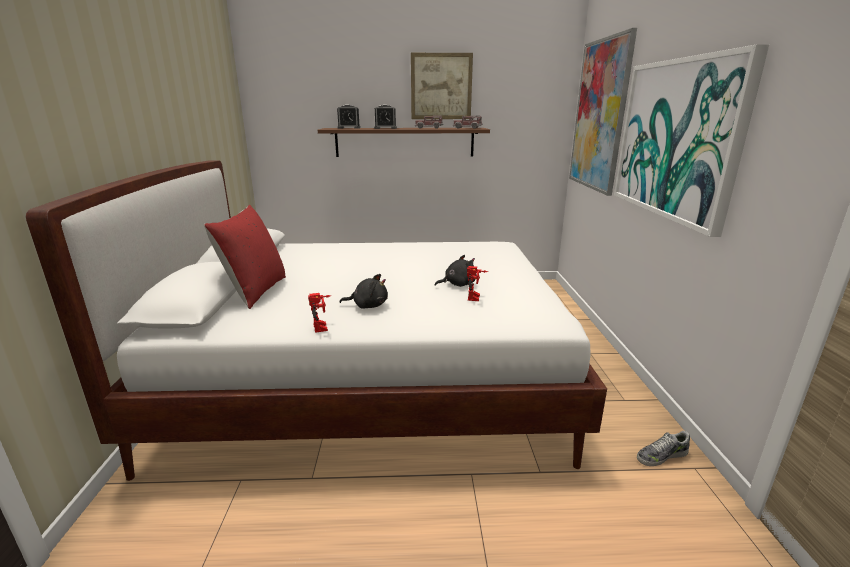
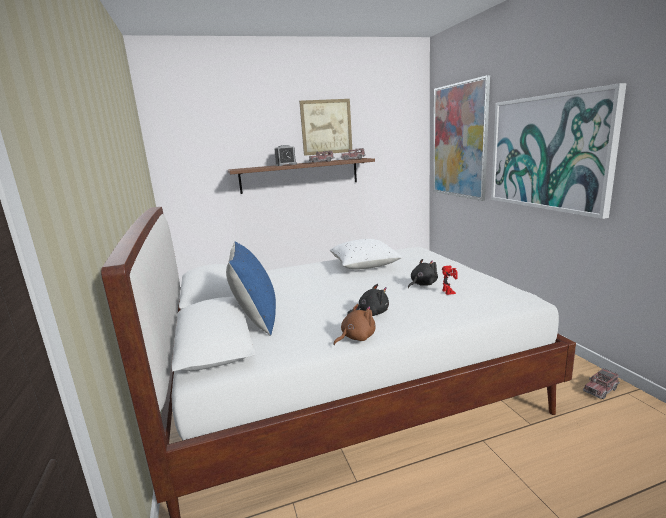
camera: 15 degrees left, 5 degrees down
(255, 291) = (256, 320): red pillow -> blue pillow
(323, 328) = (356, 338): toy robot -> brown plush toy
(349, 128) = (252, 167): alarm clock -> none
(423, 254) = (364, 266): none -> white pillow
(661, 455) = (600, 389): shoe -> toy truck

